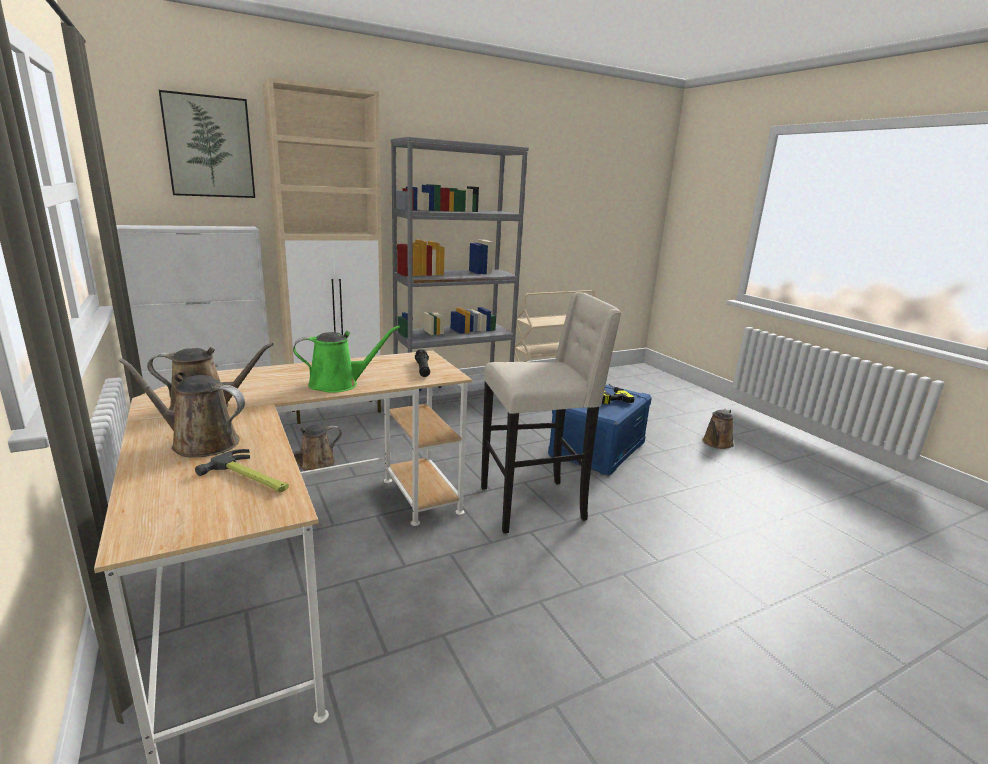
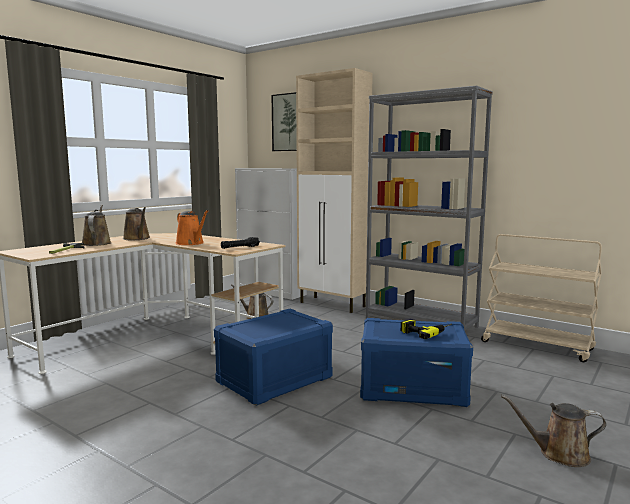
camera: 65 degrees right, 10 degrees down
(339, 384) = (191, 243): green watering can -> orange watering can
(534, 504) = (275, 380): beige stool -> blue storage box

